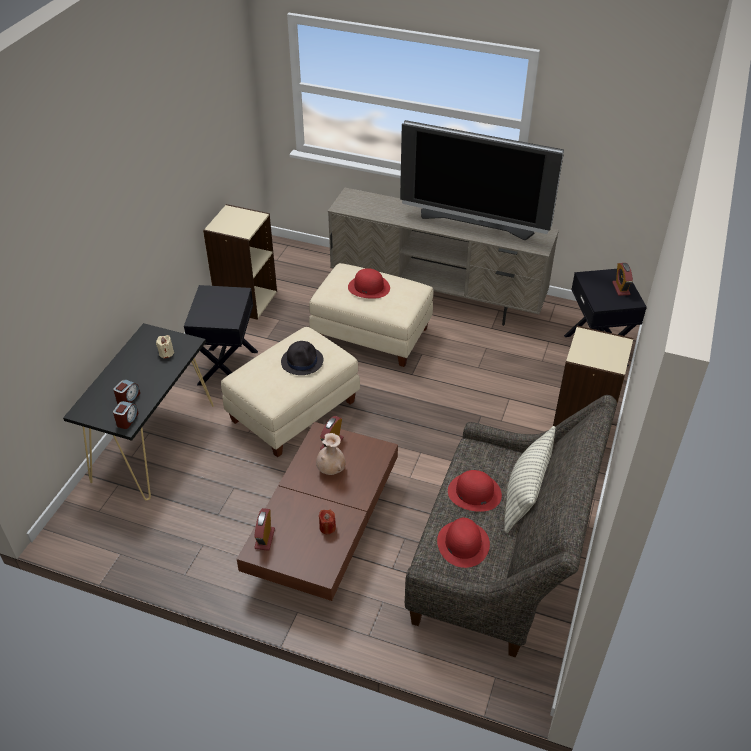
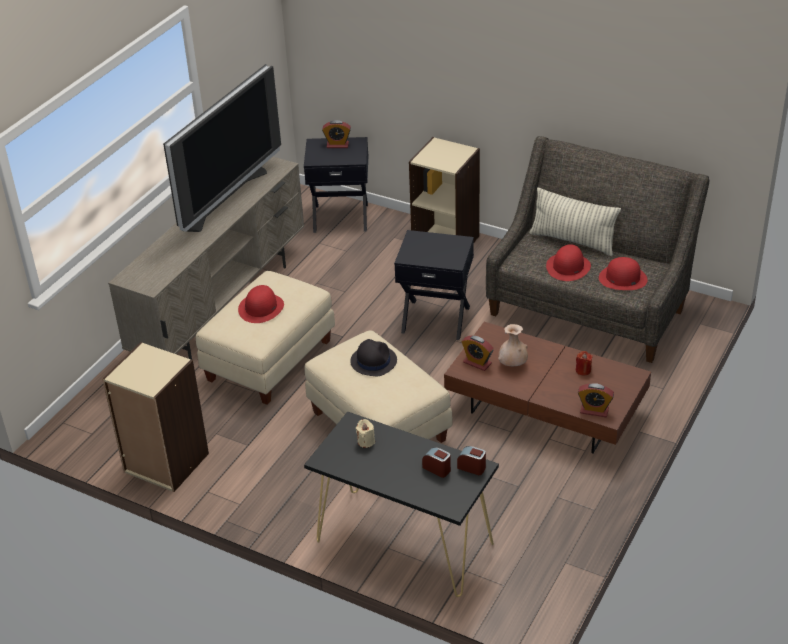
camera: 80 degrees left, 5 degrees down
(229, 368) = (292, 479): black side table -> black side table (436, 318)

